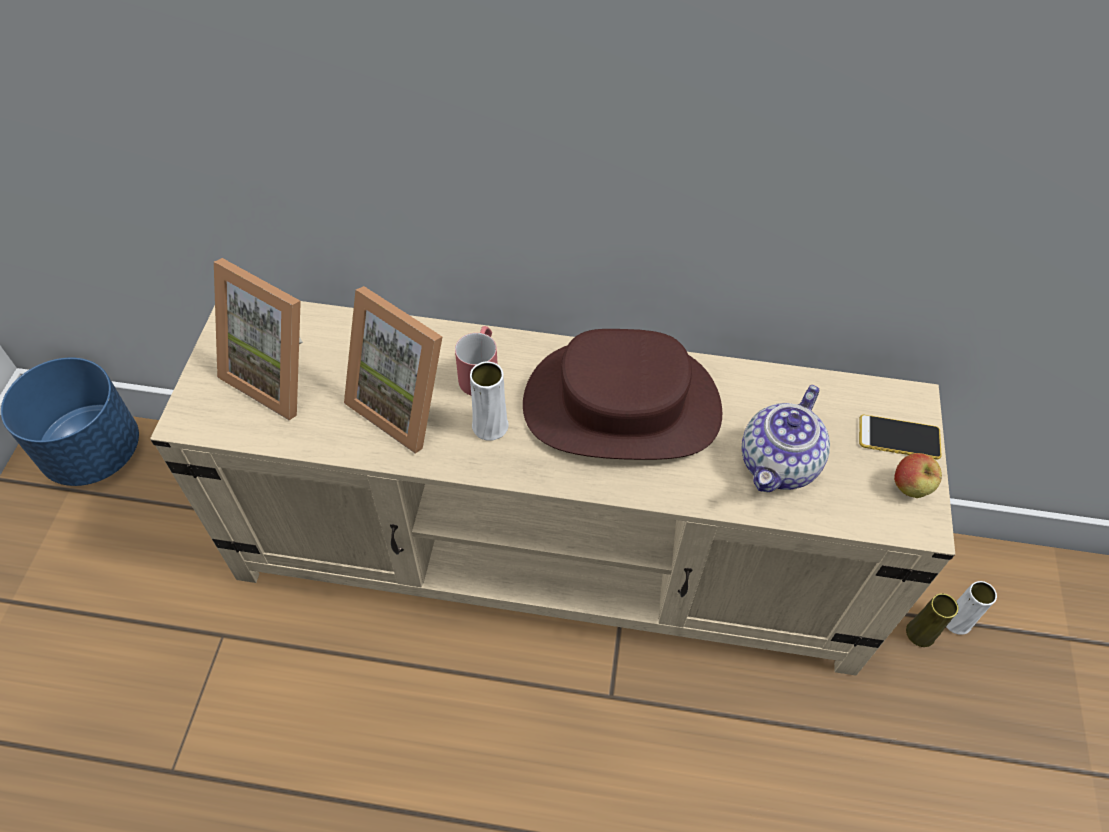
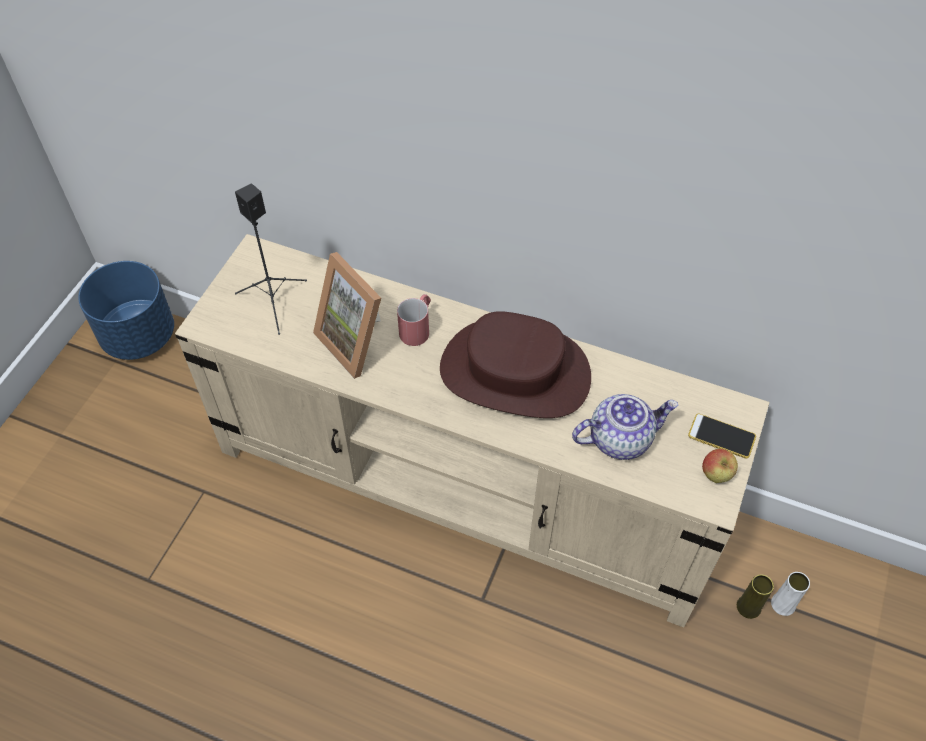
camera: 15 degrees right, 0 degrees up
(280, 373) = (274, 303): picture frame -> black speaker
(490, 426) = (413, 369): white vase -> none
(779, 465) = (620, 438): teapot -> teapot turned 150 degrees counterclockwise

